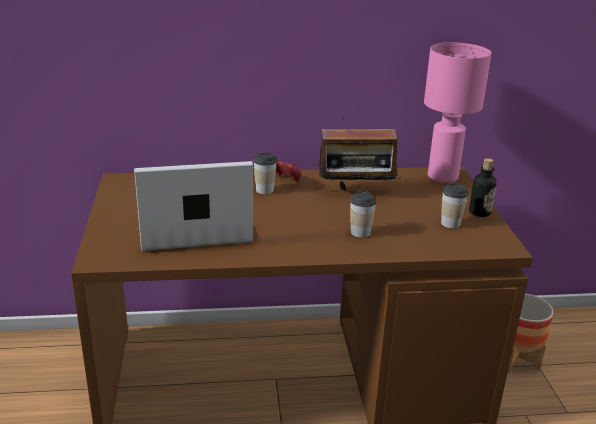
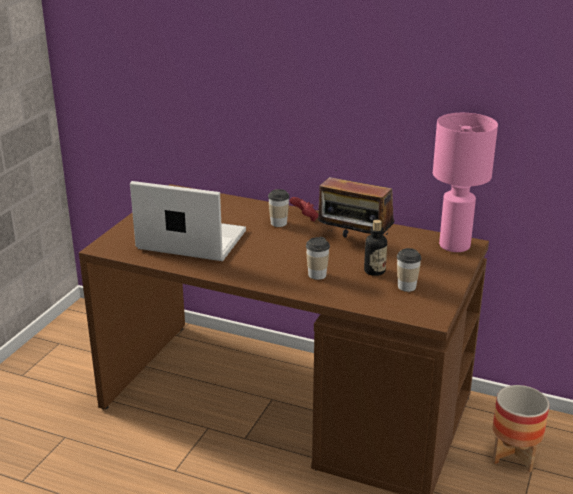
camera: 30 degrees right, 0 degrees up
(479, 212) = (447, 284): bottle -> bottle (374, 271)

